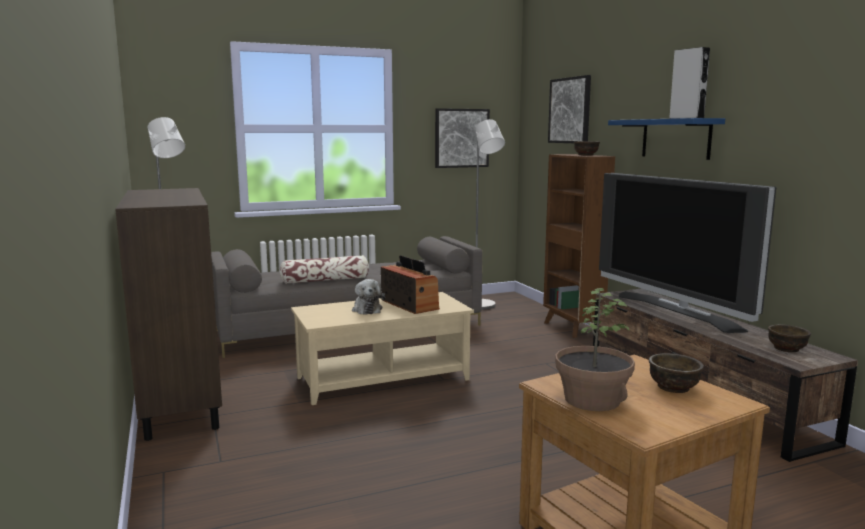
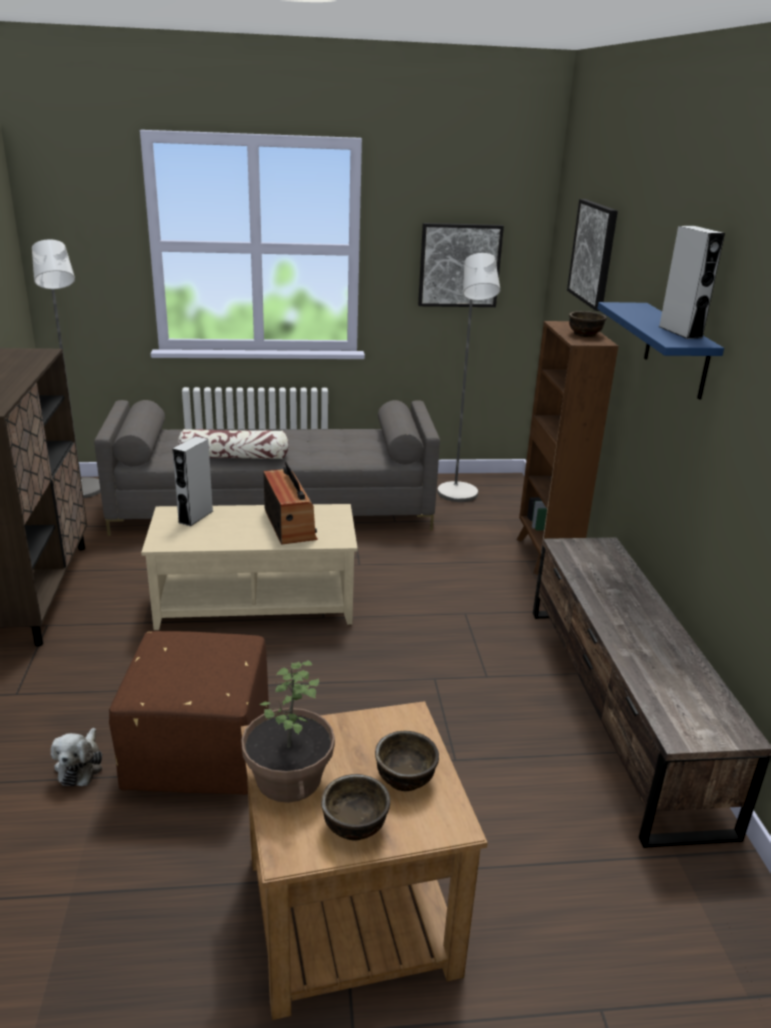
camera: 15 degrees right, 15 degrees up
(330, 308) = (195, 516): none -> grey speaker
(367, 309) = (234, 525): plush toy -> plush toy (80, 766)
(415, 470) = (197, 753): none -> brown ottoman
(677, 311) = (617, 596): television -> none
(786, 348) = (693, 704): brown bowl -> brown bowl (355, 825)

